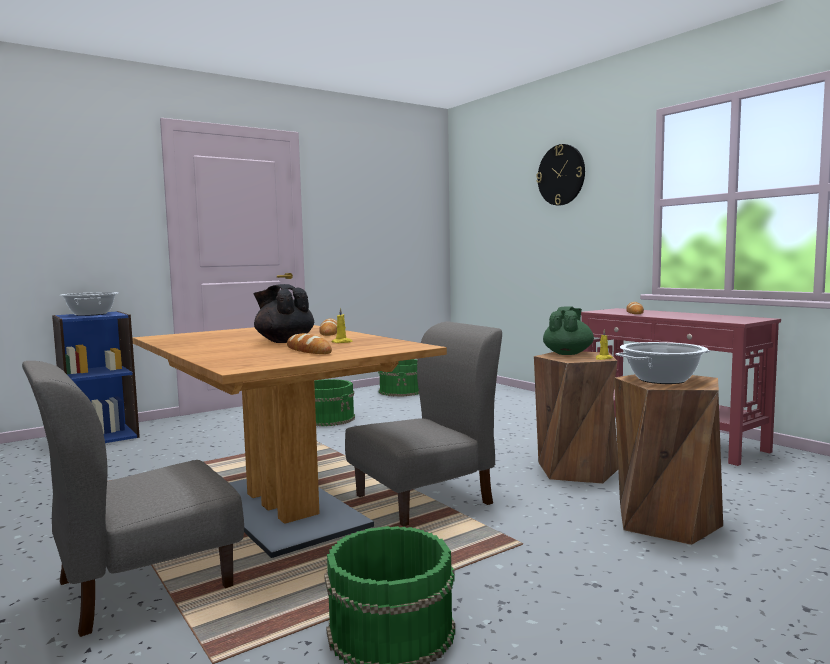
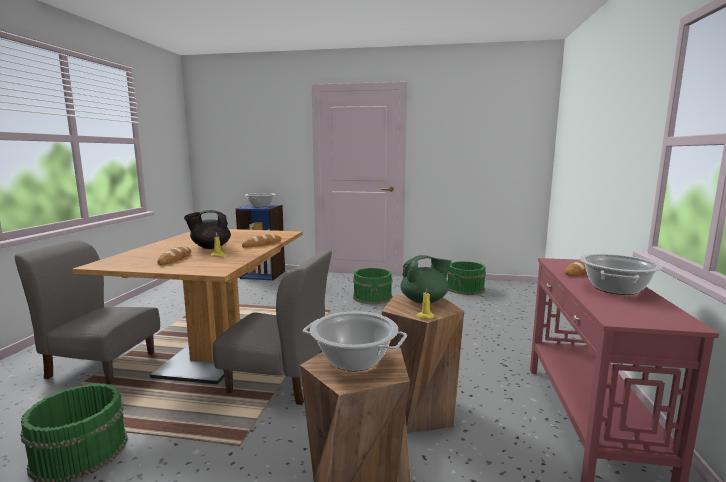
camera: 45 degrees right, 5 degrees up
(284, 341) = (210, 247): black teapot -> black teapot turned 105 degrees counterclockwise
(561, 175) = (610, 104): wall clock -> none
(683, 315) = (616, 289): none -> cooking pot

